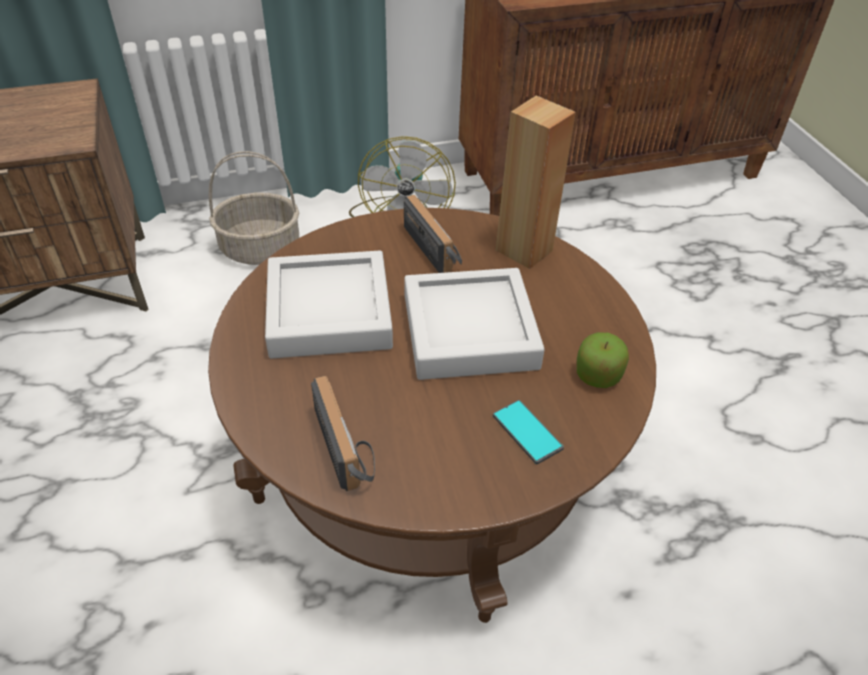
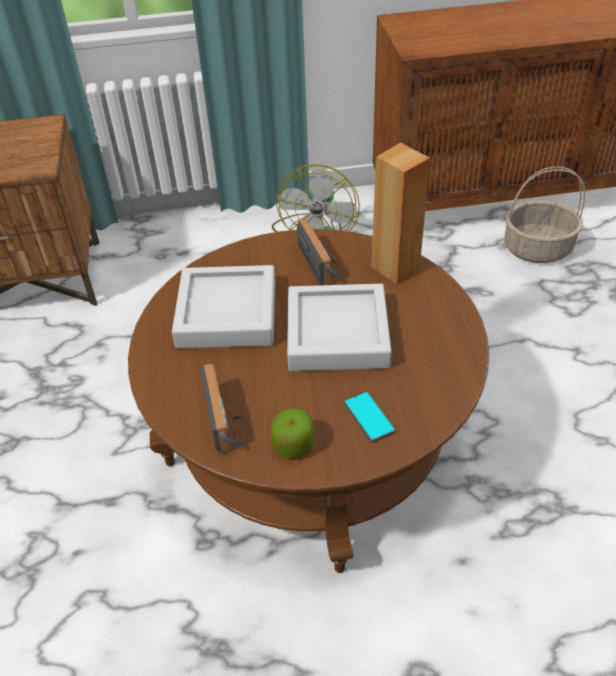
camera: 10 degrees right, 0 degrees up
(261, 248) = (194, 255): basket -> basket (538, 248)
(598, 375) = (436, 375): apple -> apple (293, 445)

